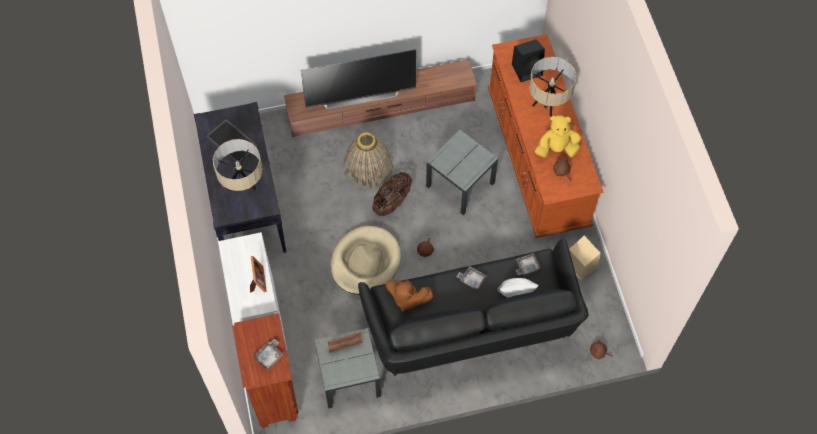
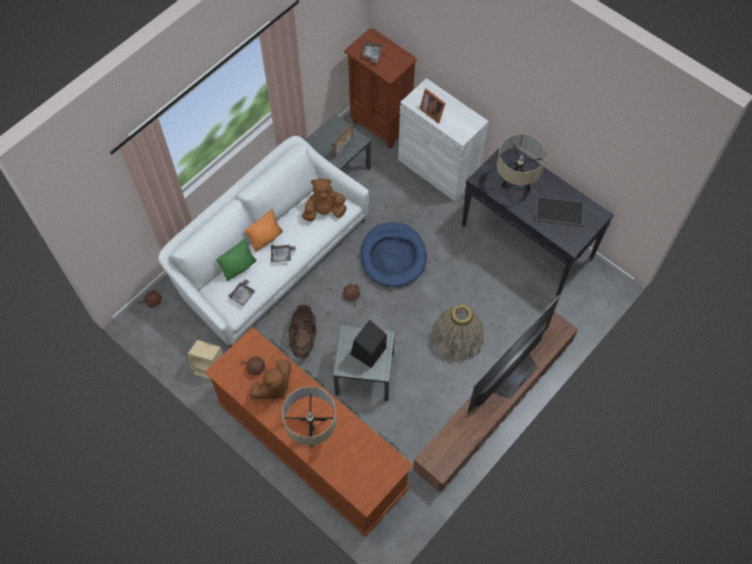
camera: 145 degrees right, 0 degrees up
(365, 262) = (393, 257): beige dog bed -> blue dog bed
(392, 202) = (411, 319): basket -> basket (303, 338)
(471, 327) = (270, 259): black sofa -> white sofa
(475, 305) = (266, 238): none -> orange pillow
(515, 293) = (239, 267): white pillow -> green pillow
(527, 69) = (357, 459): black speaker -> black speaker (368, 352)
(556, 149) = (273, 387): yellow plush toy -> brown plush toy

